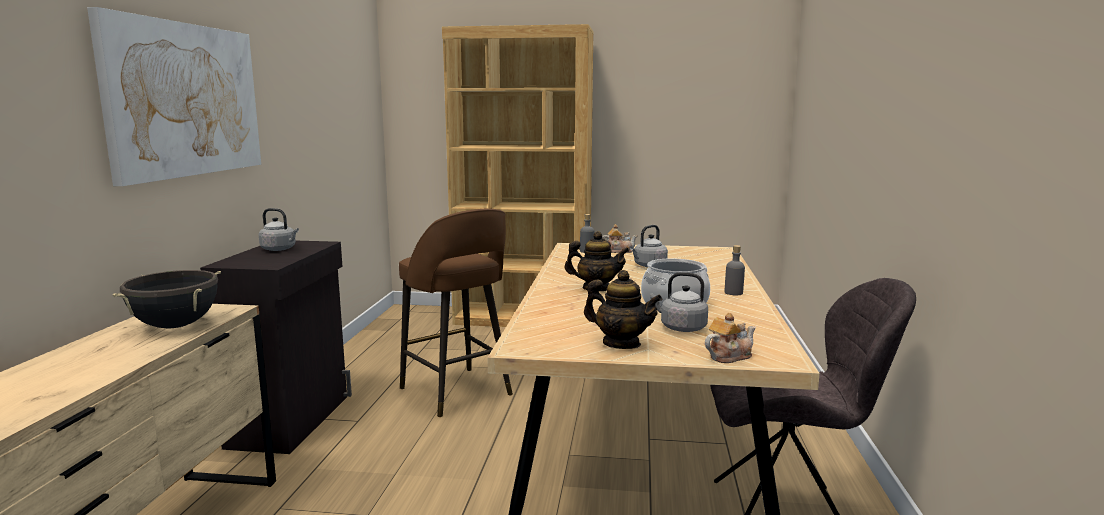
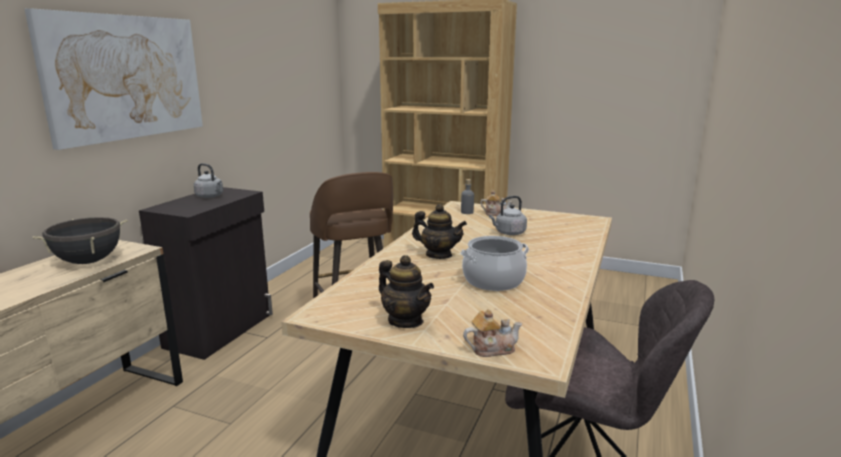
camera: 15 degrees right, 5 degrees up
(680, 328) = (476, 308): grey kettle -> none
(733, 293) = (562, 272): grey bottle -> none

